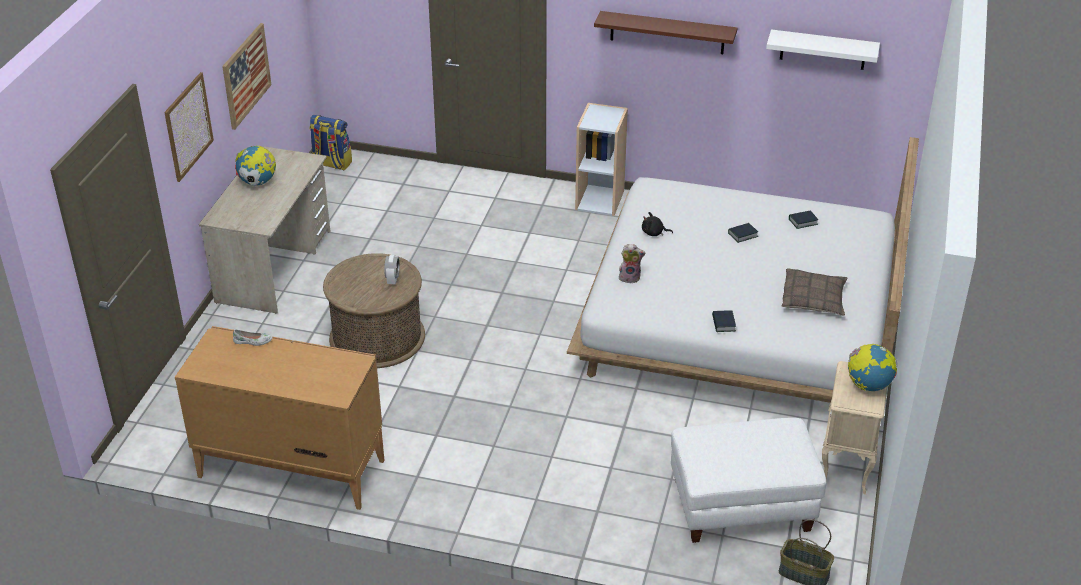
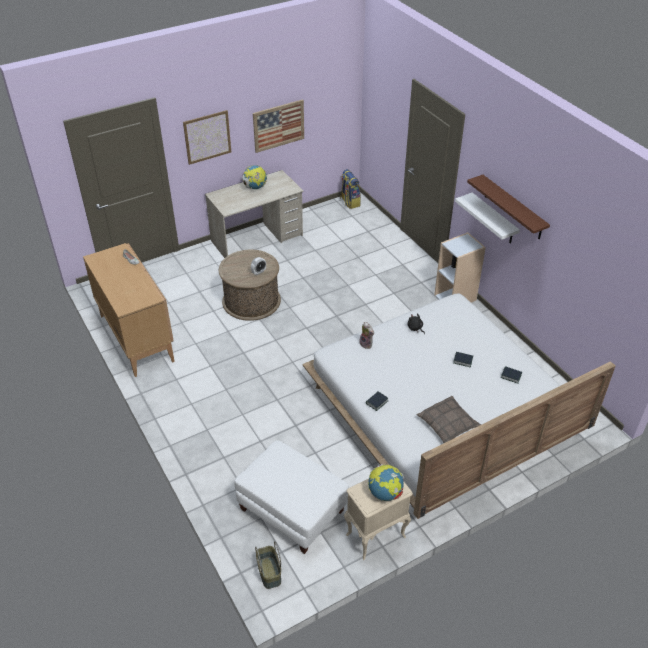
camera: 45 degrees right, 5 degrees up
(823, 50) = (595, 268): white shelf -> white shelf (493, 219)

